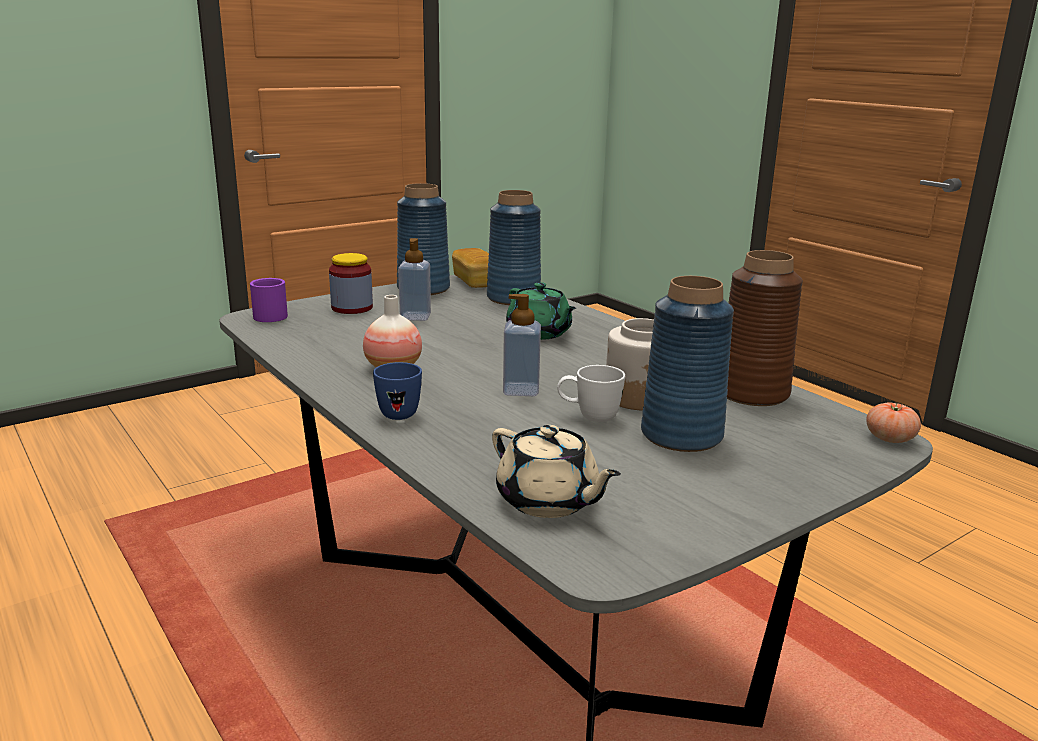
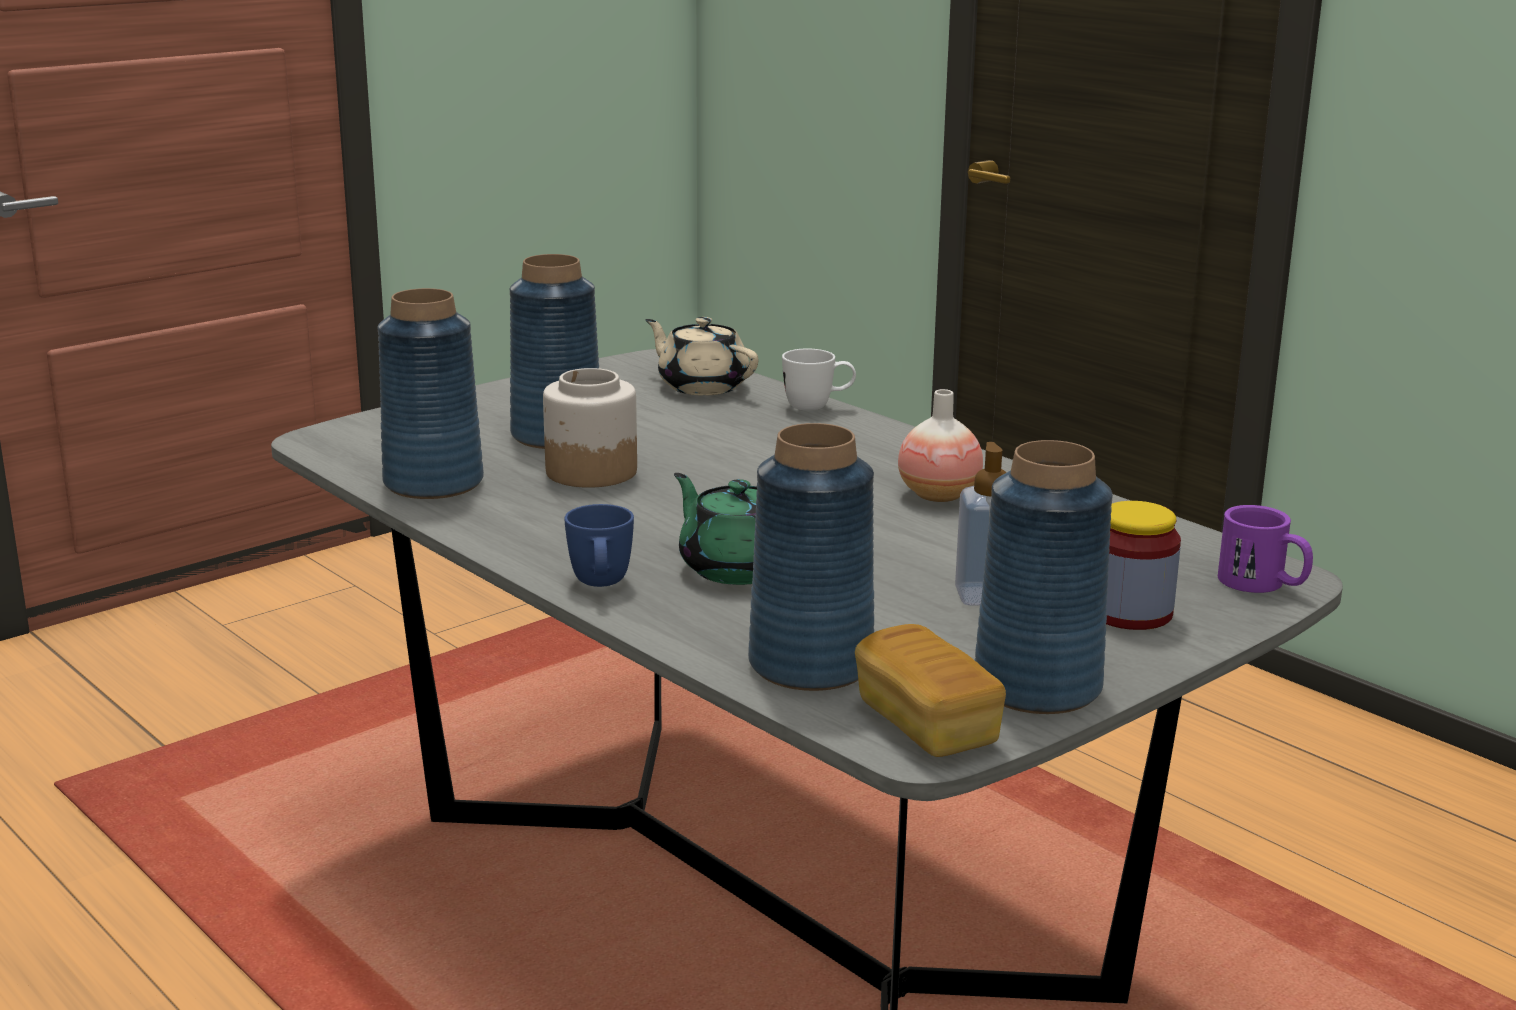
camera: 175 degrees right, 0 degrees up
(400, 411) = (885, 445): blue mug -> blue mug (601, 586)
(521, 390) = (747, 474): soap dispenser -> none
(589, 417) = (660, 448): white mug -> white mug (818, 407)
(752, 393) = (432, 483): brown vase -> blue vase
(890, 438) = (316, 441): tomato -> none

